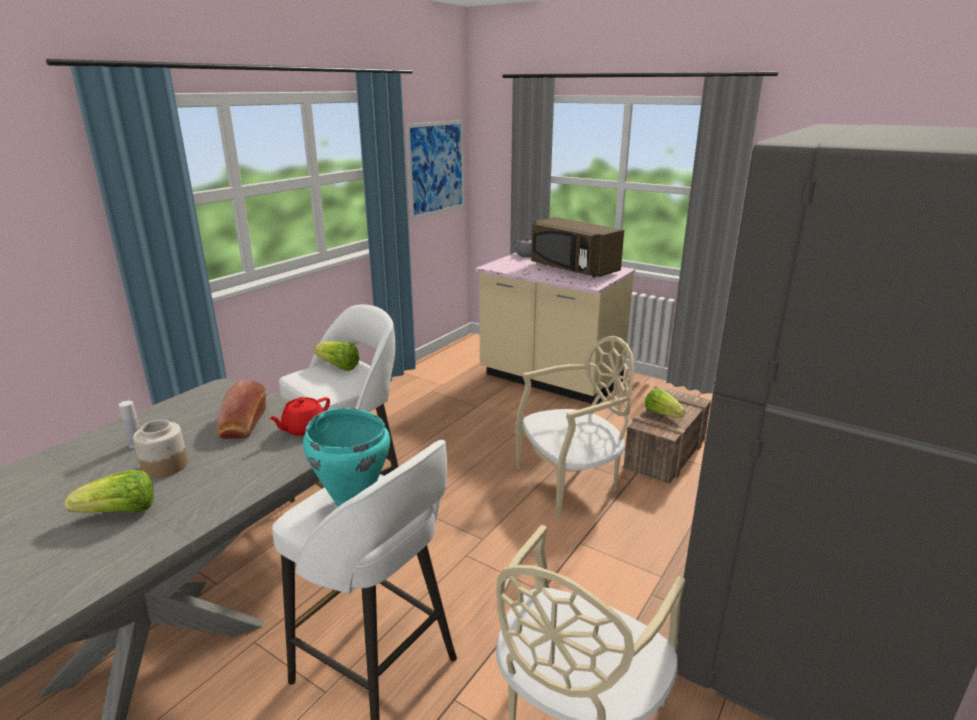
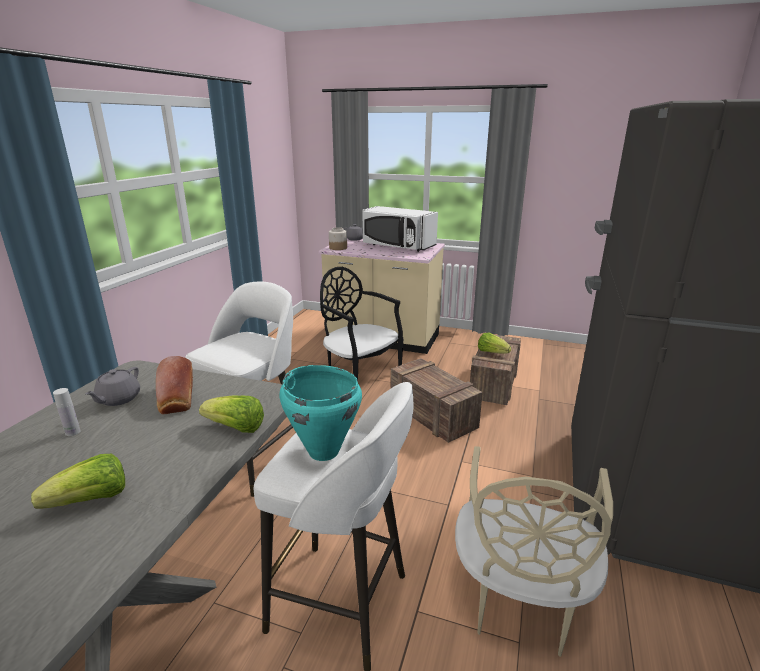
camera: 15 degrees left, 0 degrees up
(164, 466) = (115, 448): jar -> jar (338, 248)
(190, 417) = (118, 399): none -> grey teapot
(303, 428) = (239, 395): red teapot -> none
(338, 367) = (239, 339): lettuce -> lettuce (236, 428)
(436, 168) = (270, 169): picture -> none
(504, 420) = (360, 374): none -> black chair
(570, 483) = (434, 416): beige chair -> crate
(572, 269) = (397, 246): brown microwave -> white microwave

